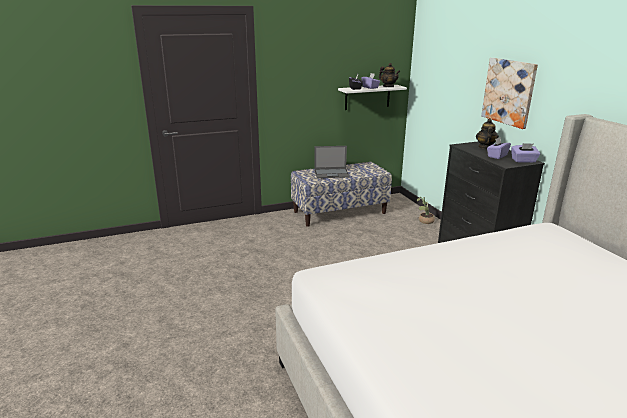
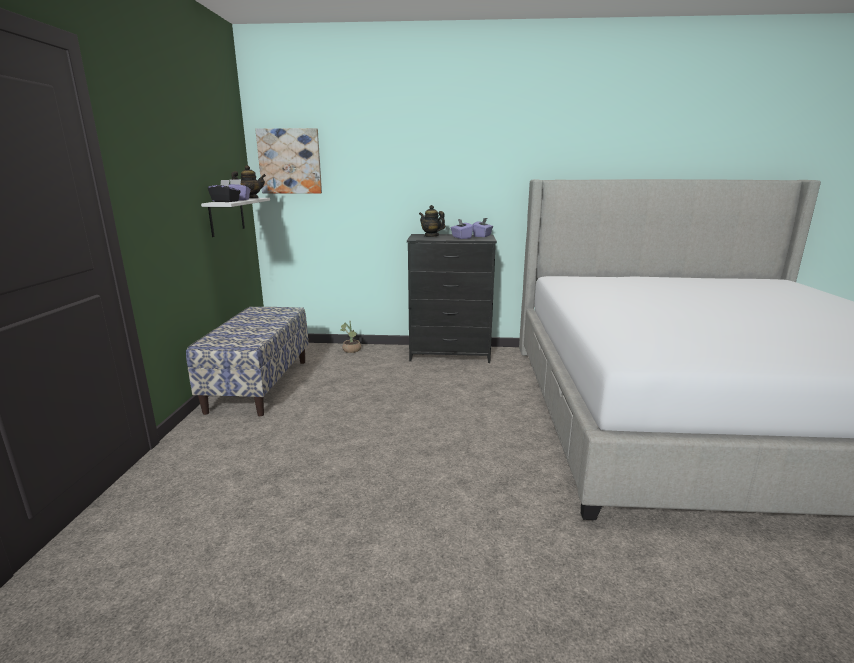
camera: 65 degrees left, 5 degrees down
(332, 173) = (247, 329): laptop -> none
(509, 92) = (432, 177): picture -> picture (290, 161)

